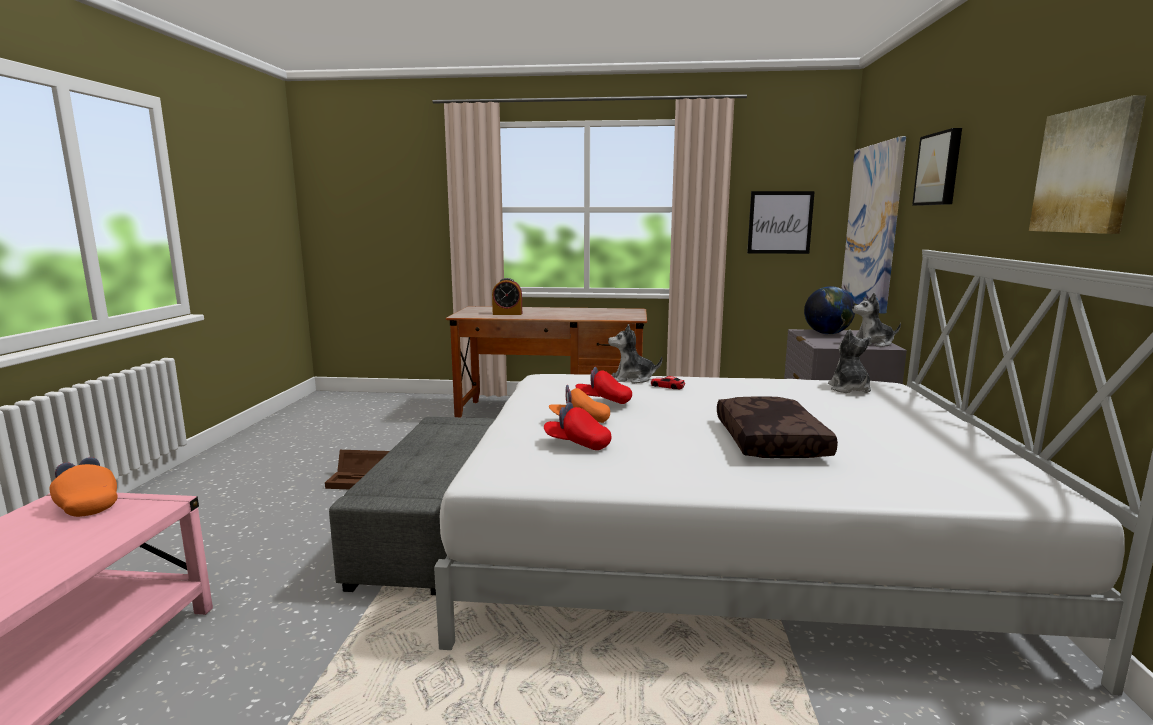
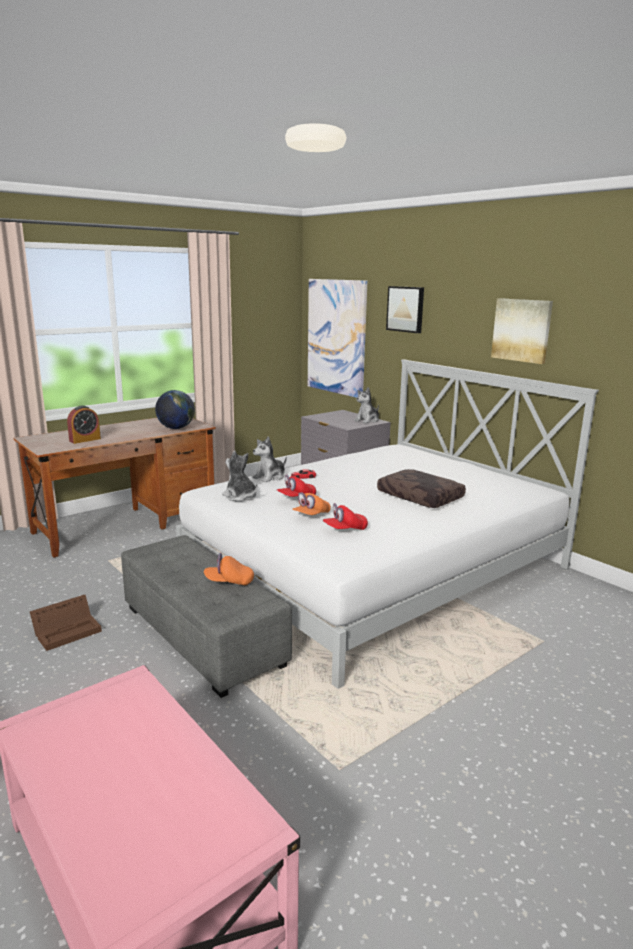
camera: 45 degrees left, 5 degrees up
(86, 505) = (69, 713): orange cap -> orange cap (229, 582)
(780, 222) = (262, 332): picture -> none
(827, 334) = (330, 417): globe -> globe (176, 428)
(849, 389) = (389, 454): plush toy -> plush toy (240, 496)

